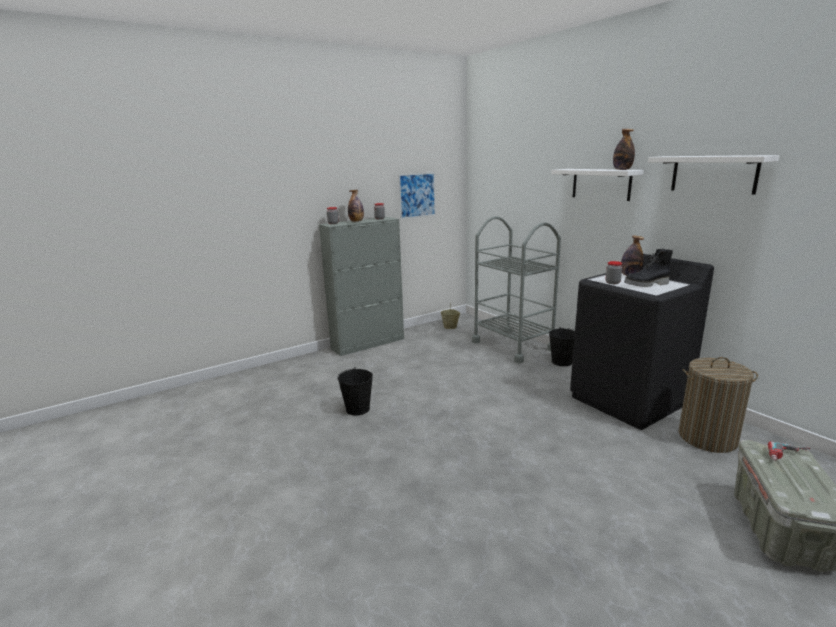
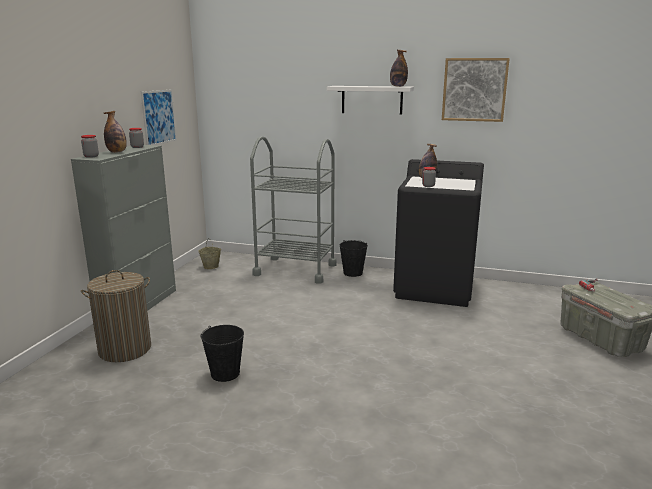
camera: 40 degrees left, 0 degrees up
(647, 284) = (452, 184): black boot -> none
(707, 438) = (507, 298): laundry basket -> laundry basket (125, 349)
(713, 174) = (474, 89): white shelf -> picture

